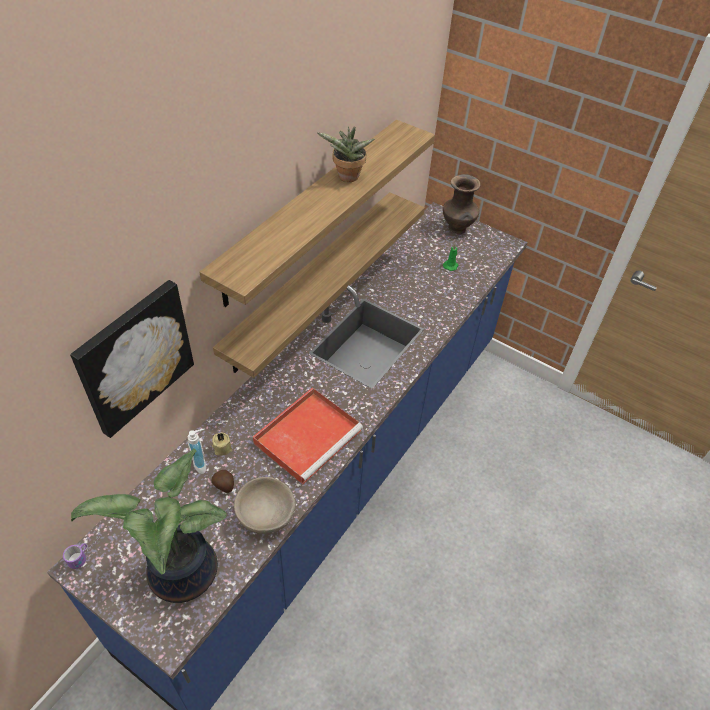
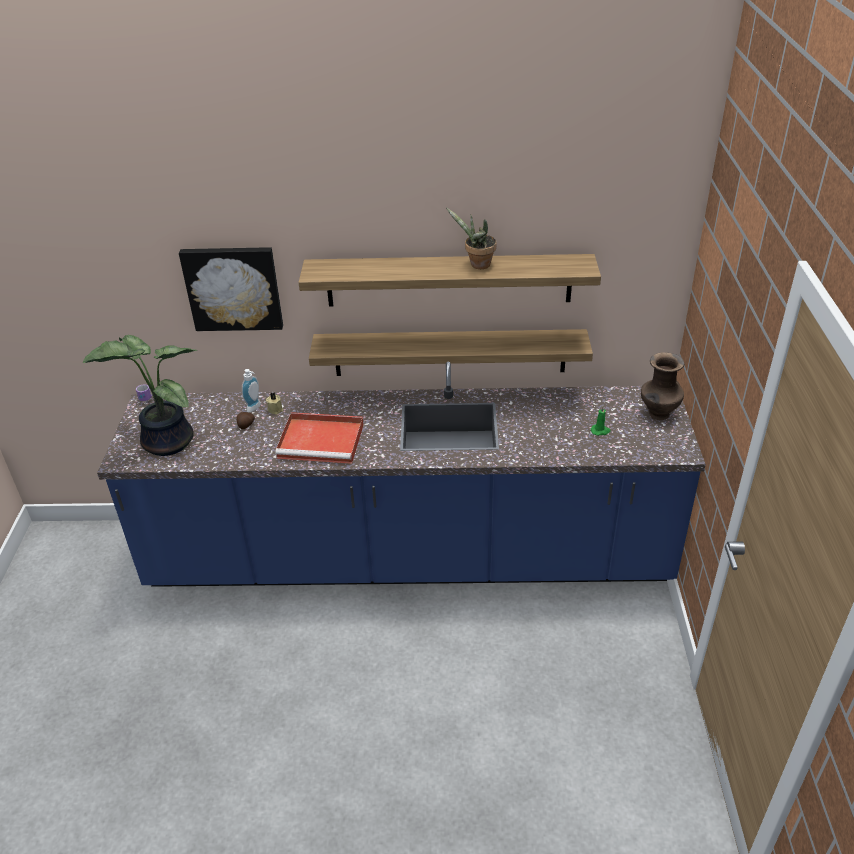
camera: 60 degrees right, 10 degrees down
(265, 516) = (236, 454): beige bowl -> none

